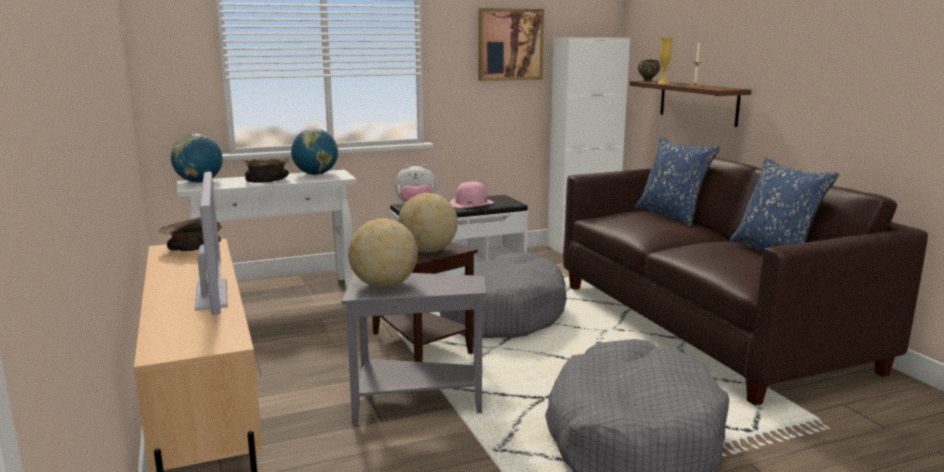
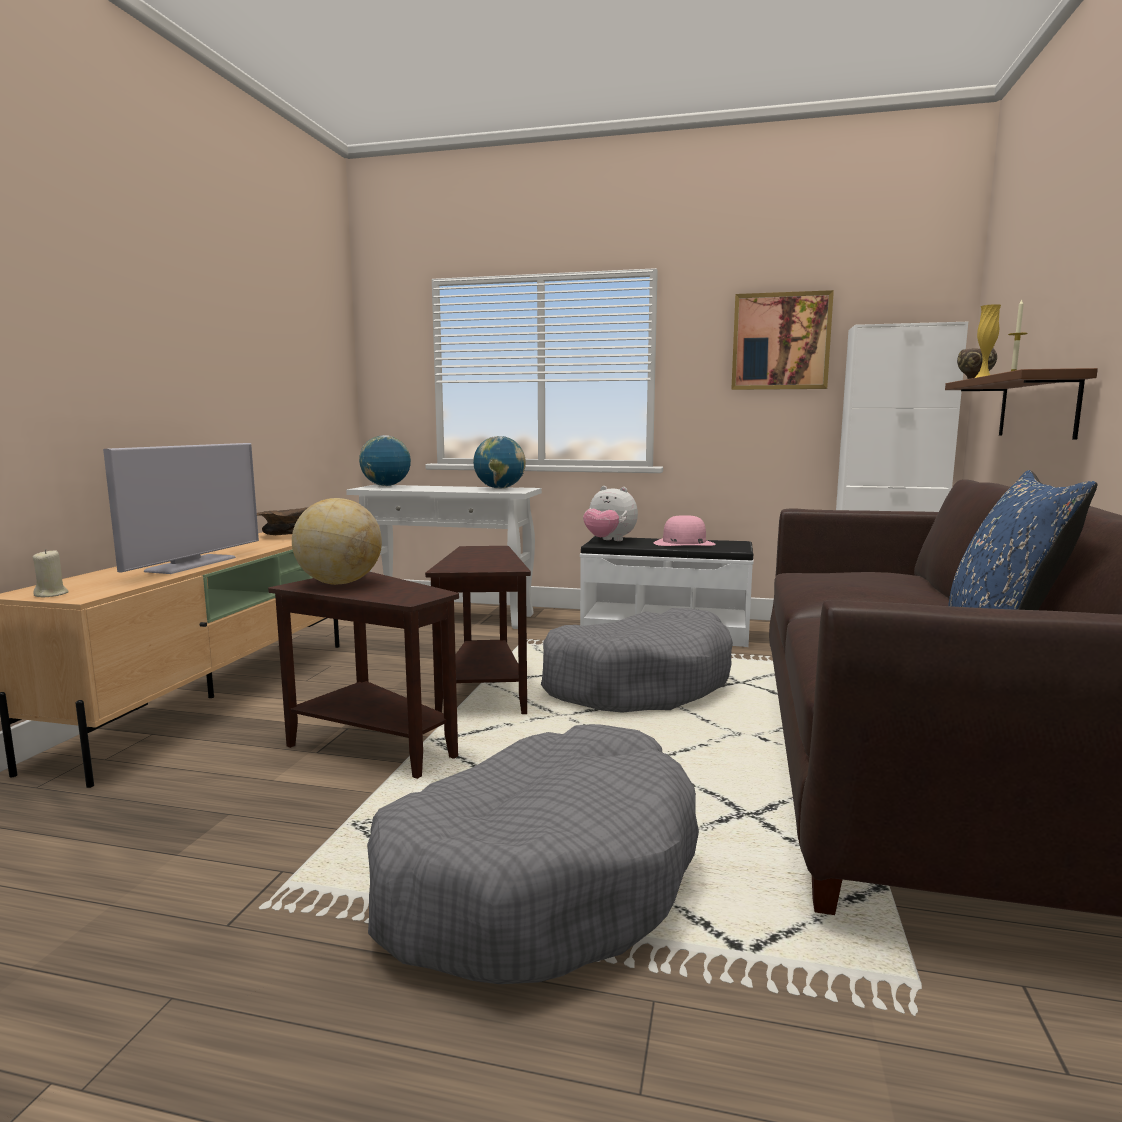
camera: 35 degrees right, 5 degrees down
(194, 348) = (51, 594): none -> beige candle
(268, 180) = (444, 489): brown bowl -> none
(412, 404) = (373, 746): grey side table -> brown side table
(428, 251) = (473, 565): globe -> none
(672, 216) = (922, 581): blue pillow -> none

